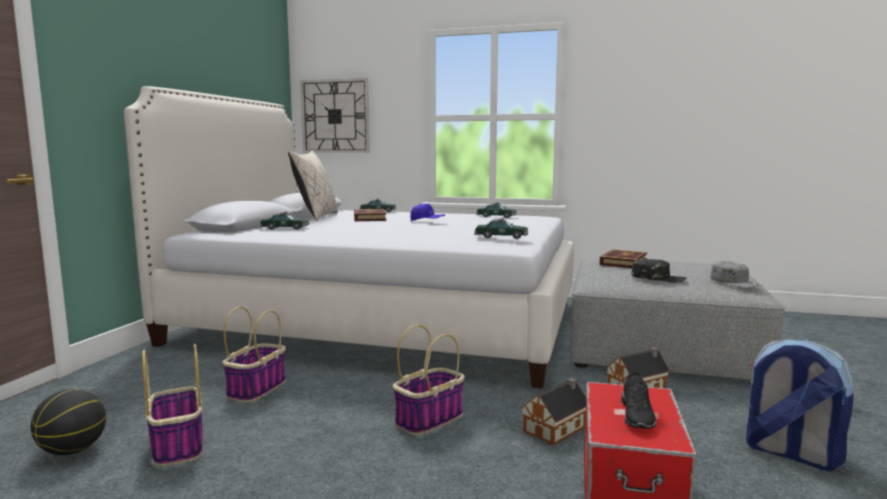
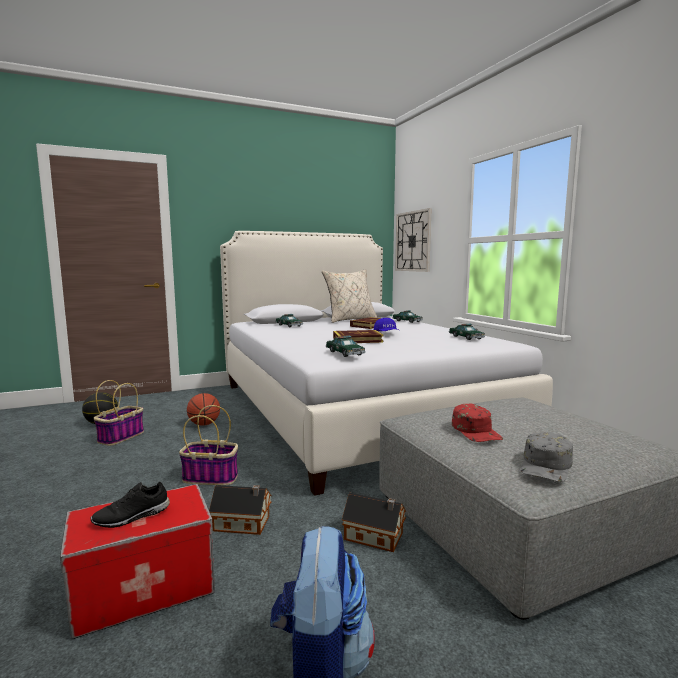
camera: 50 degrees right, 0 degrees up
(257, 389) = (204, 424): basket -> basketball
(623, 262) = (516, 408): book -> book (357, 340)
(658, 278) = (476, 431): black cap -> red cap

